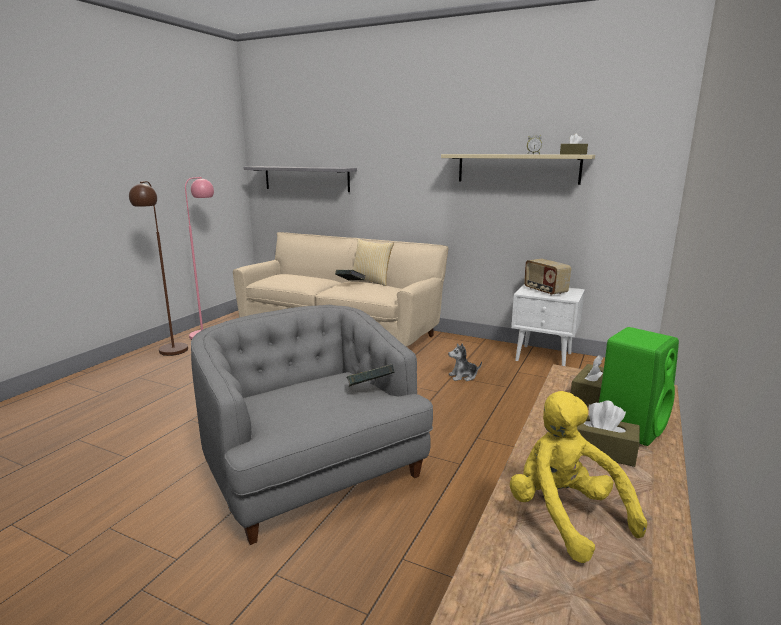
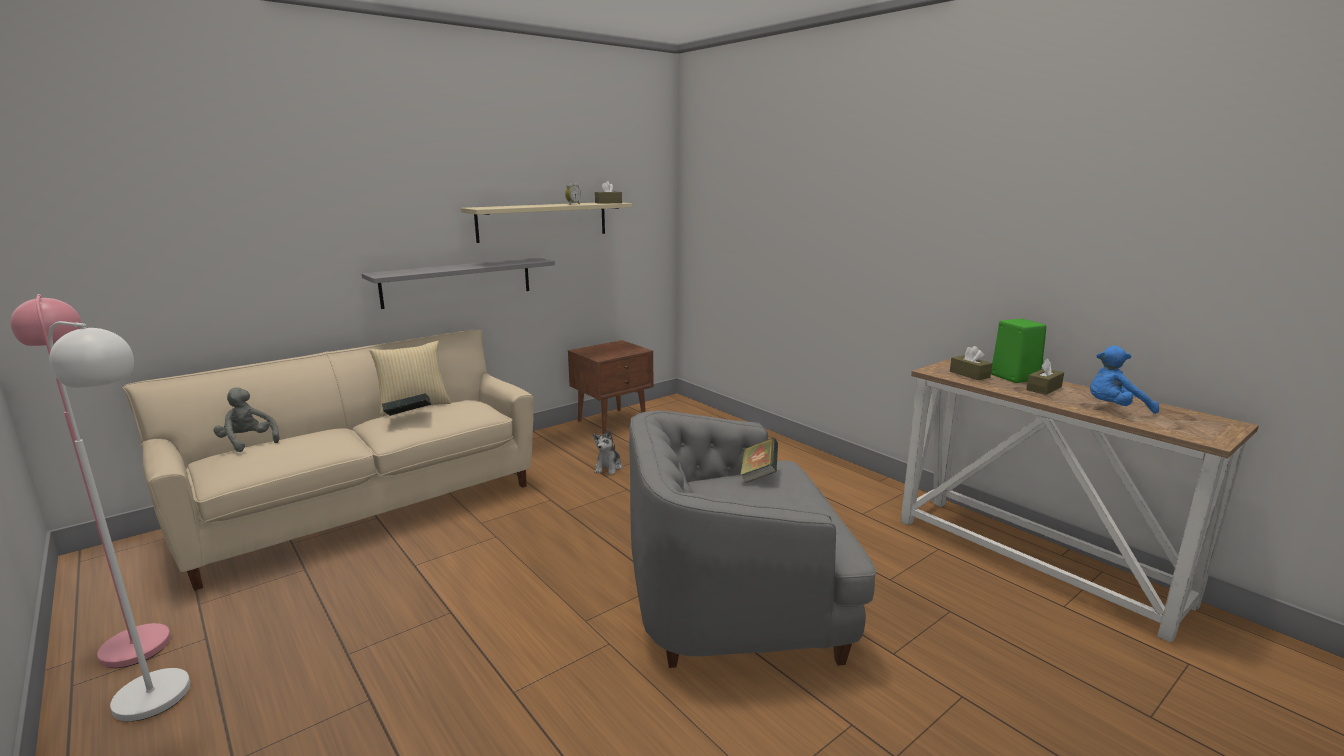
camera: 65 degrees left, 0 degrees up
(171, 354) = (166, 702): brown floor lamp -> white floor lamp
(292, 272) = (248, 442): none -> grey plush toy
(306, 178) = (179, 267): grey shelf -> grey shelf (458, 282)
(544, 291) = (607, 351): radio -> none
(544, 357) = (613, 421): white nightstand -> brown nightstand
(564, 515) = (1114, 409): yellow plush toy -> blue plush toy

